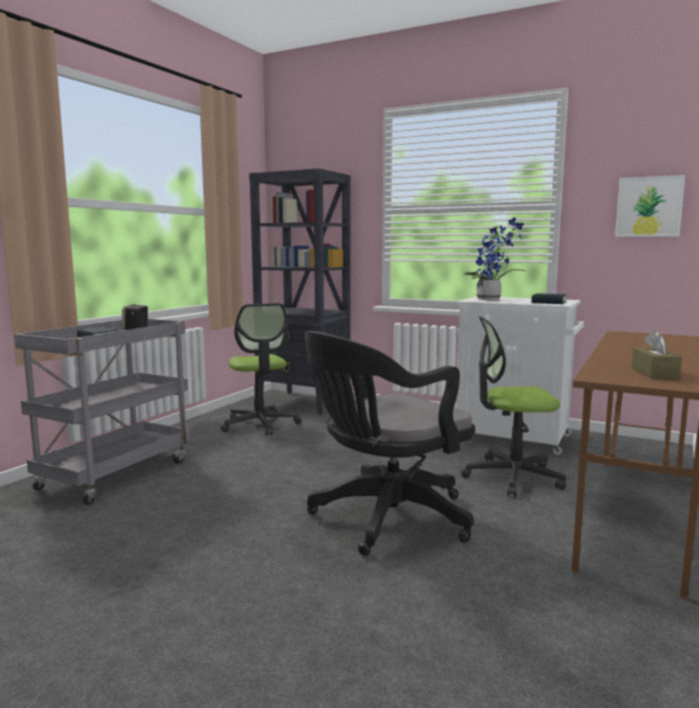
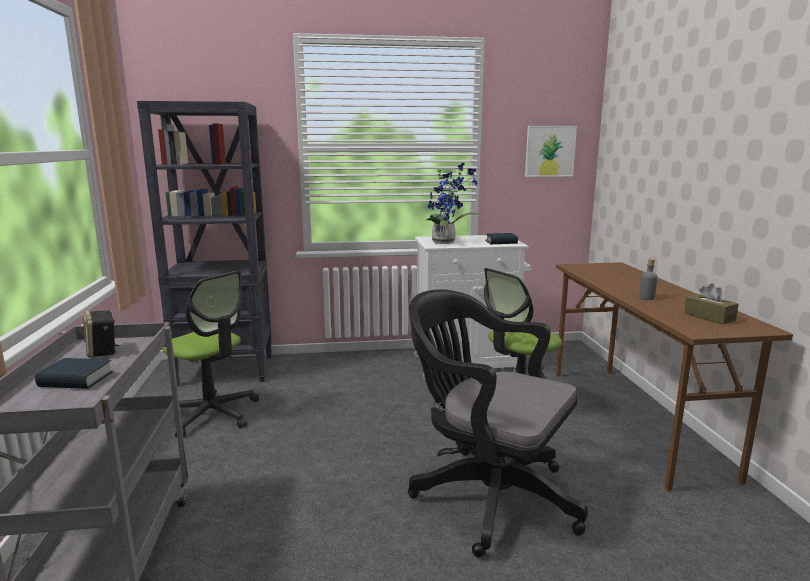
camera: 35 degrees left, 5 degrees up
(385, 519) = (487, 495): black office chair -> black office chair turned 105 degrees clockwise
(627, 356) = (646, 298): none -> grey bottle

